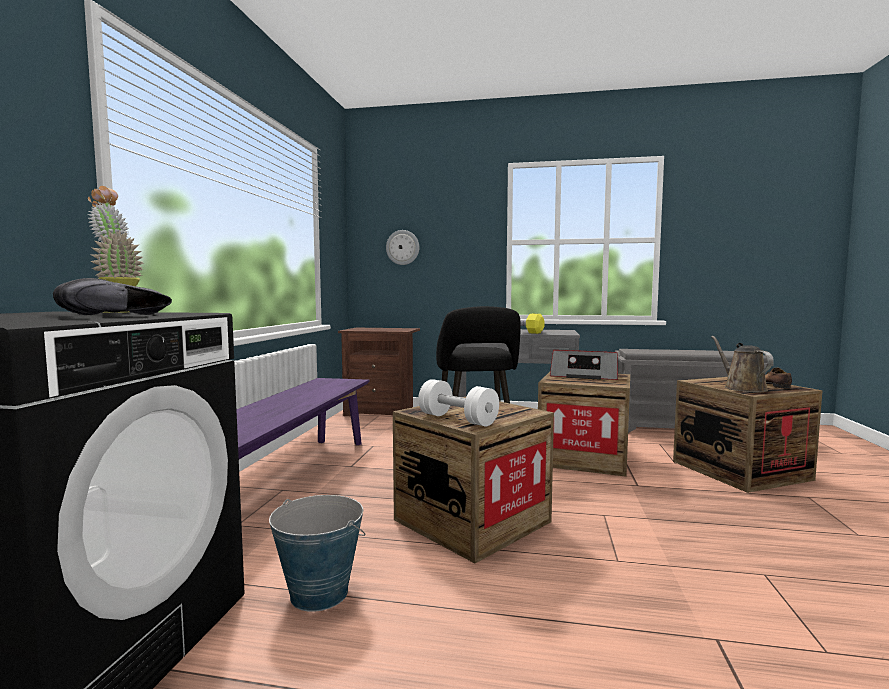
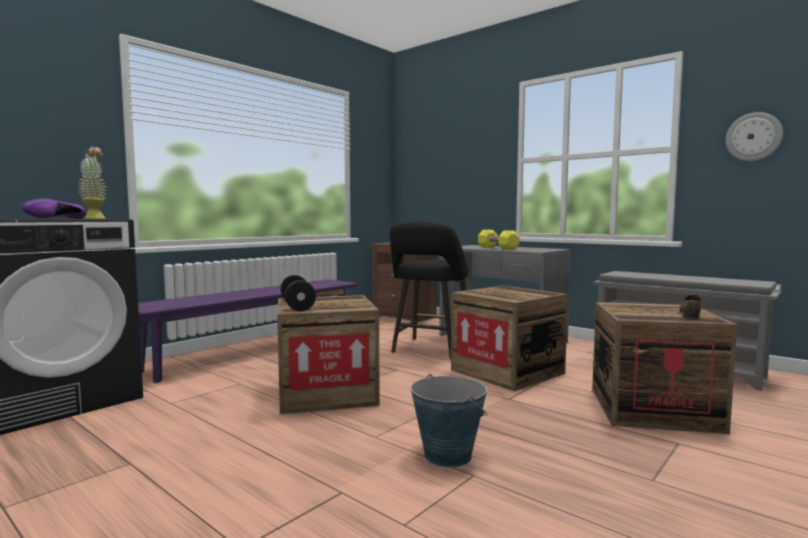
camera: 30 degrees right, 0 degrees up
(121, 316) = (56, 219): black shoe -> purple shoe
(319, 593) = (175, 406): bucket -> bucket (447, 455)
(402, 247) = (433, 170): wall clock -> wall clock (753, 137)
(457, 419) = (297, 306): white dumbbell -> black dumbbell
(584, 376) = (512, 291): radio -> none
(742, 388) = (637, 313): brown watering can -> none

